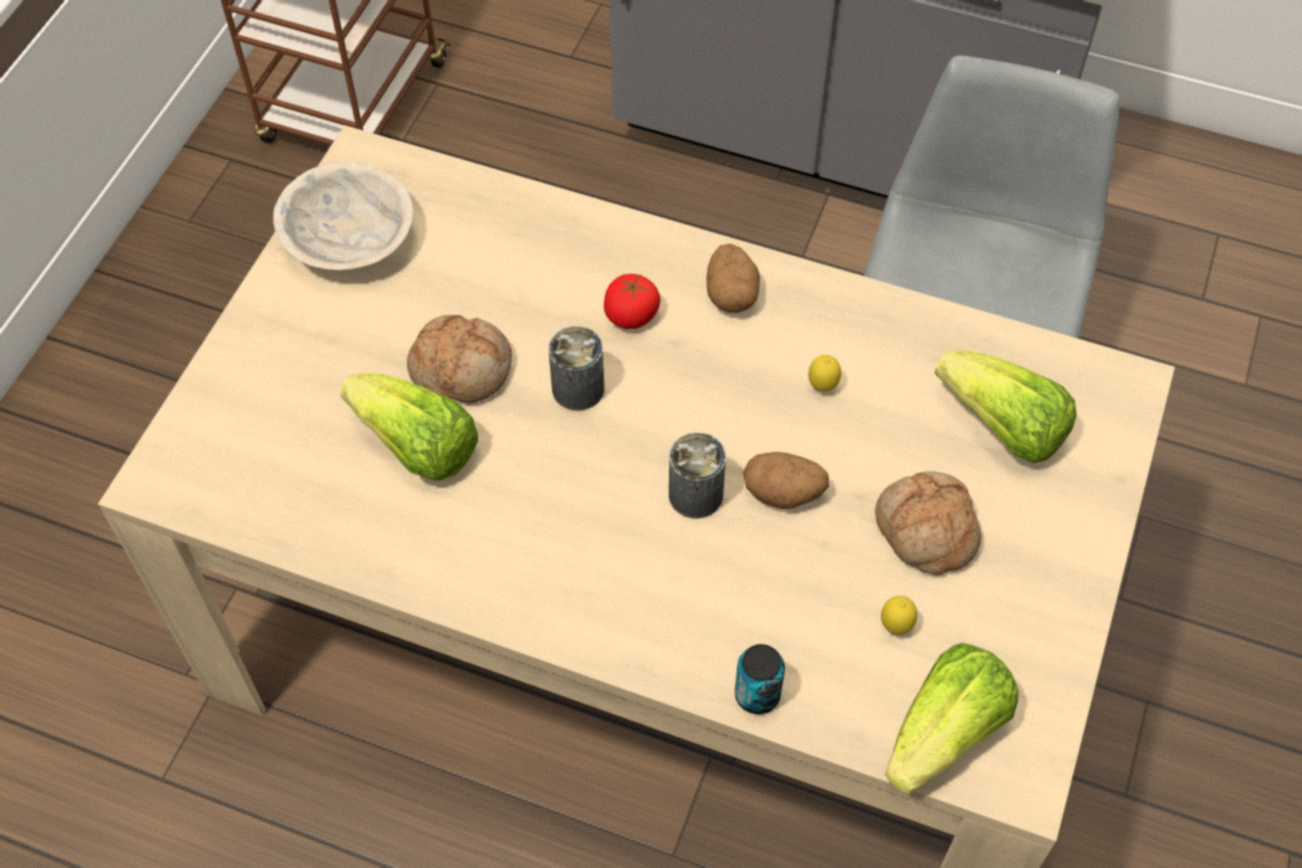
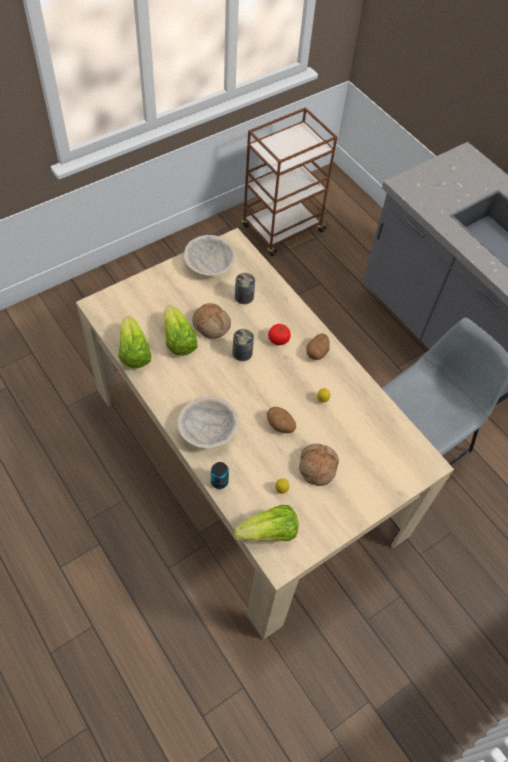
camera: 30 degrees right, 0 degrees up
(642, 601) = (208, 430): none -> beige bowl
(695, 494) = (252, 408): can -> can (244, 296)
(1002, 427) = (372, 450): lettuce -> lettuce (134, 352)

